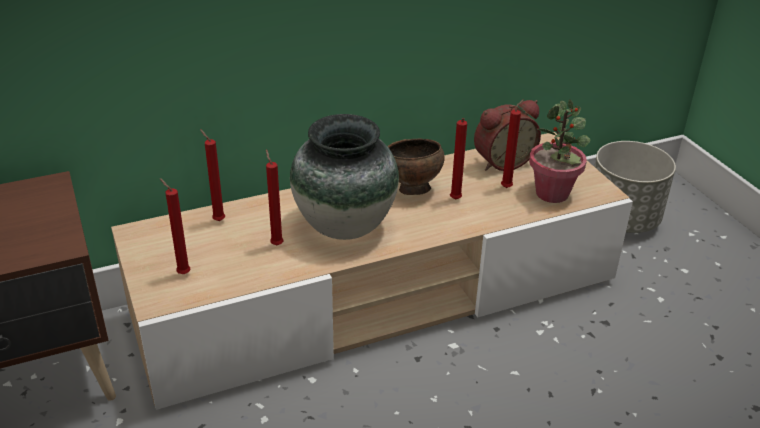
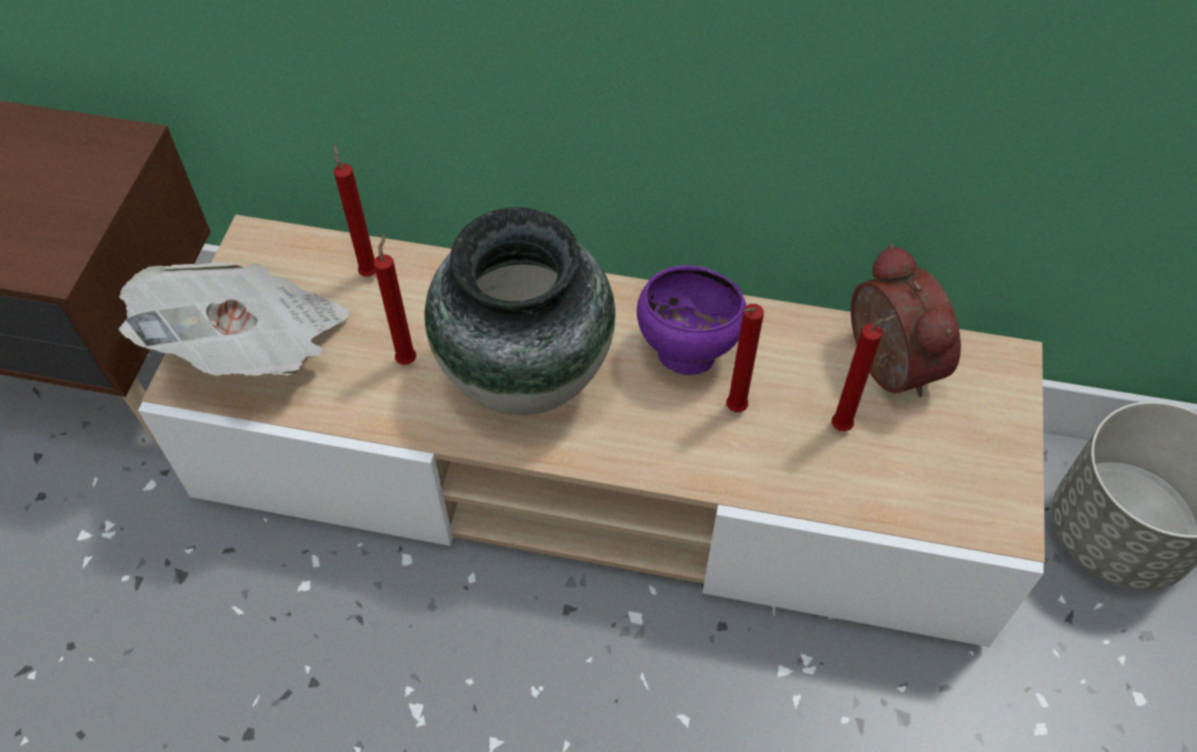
camera: 35 degrees right, 20 degrees up
(182, 273) = (252, 346): red candle -> newspaper
(411, 189) = (685, 352): brown bowl -> purple bowl
(502, 161) = (884, 365): alarm clock -> alarm clock turned 120 degrees counterclockwise
(552, 193) = (910, 480): potted plant -> none

